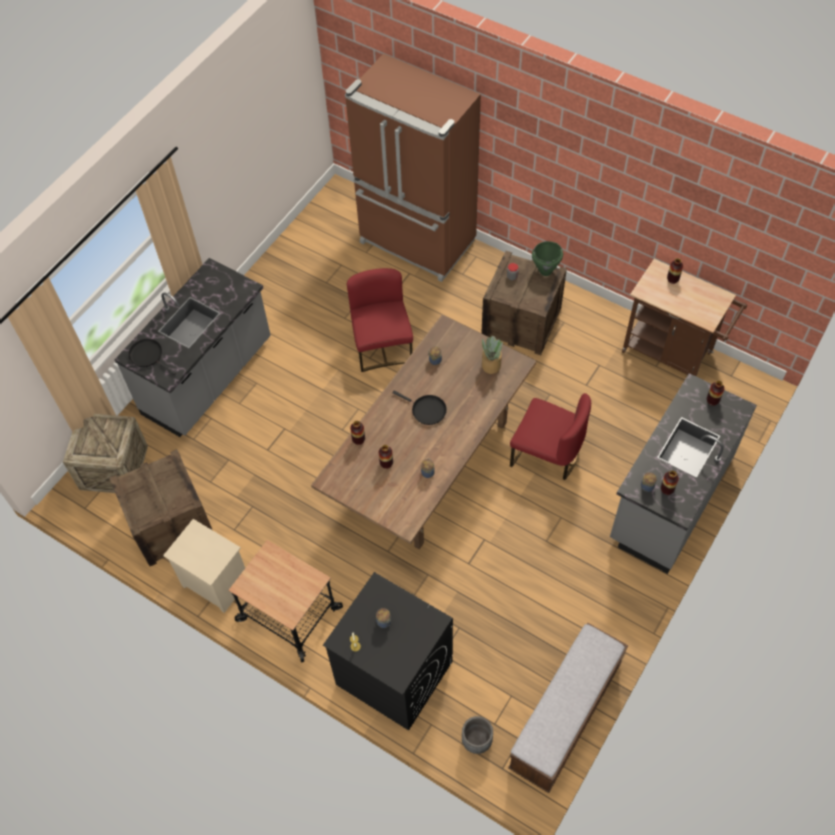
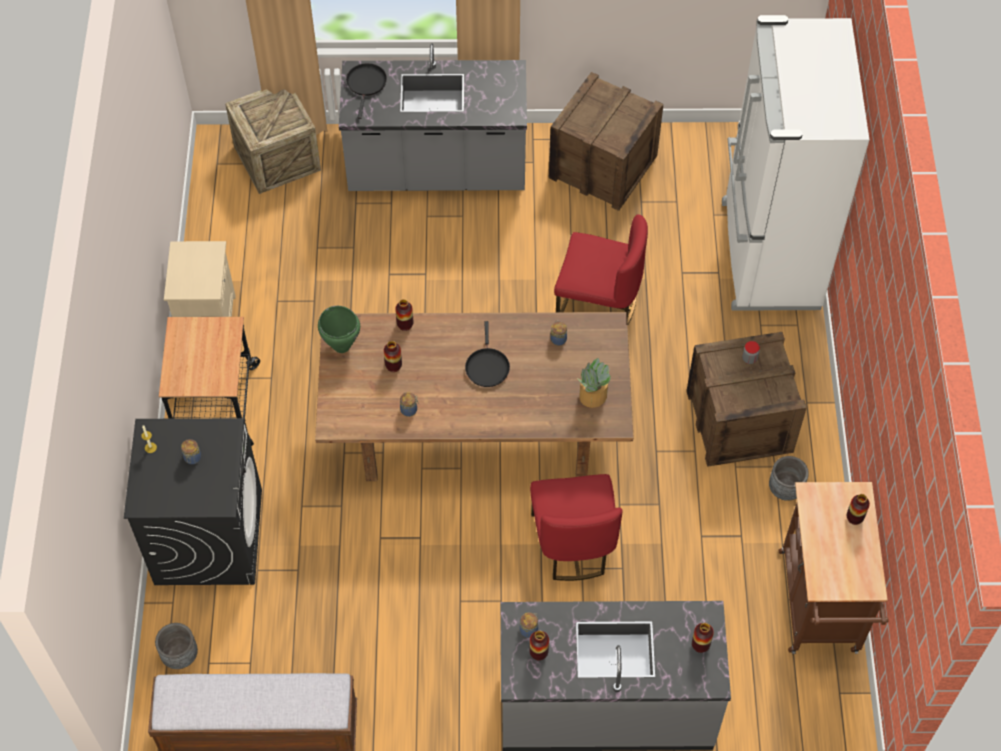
camera: 55 degrees right, 0 degrees up
(170, 523) = (248, 243): crate -> crate (603, 166)
(382, 346) = (597, 302): red chair -> red chair turned 60 degrees clockwise
(416, 243) = (767, 255): brown fridge -> white fridge
(545, 271) = (785, 389): green cooking pot -> green cooking pot (341, 346)
(583, 326) = (785, 489): none -> grey planter

